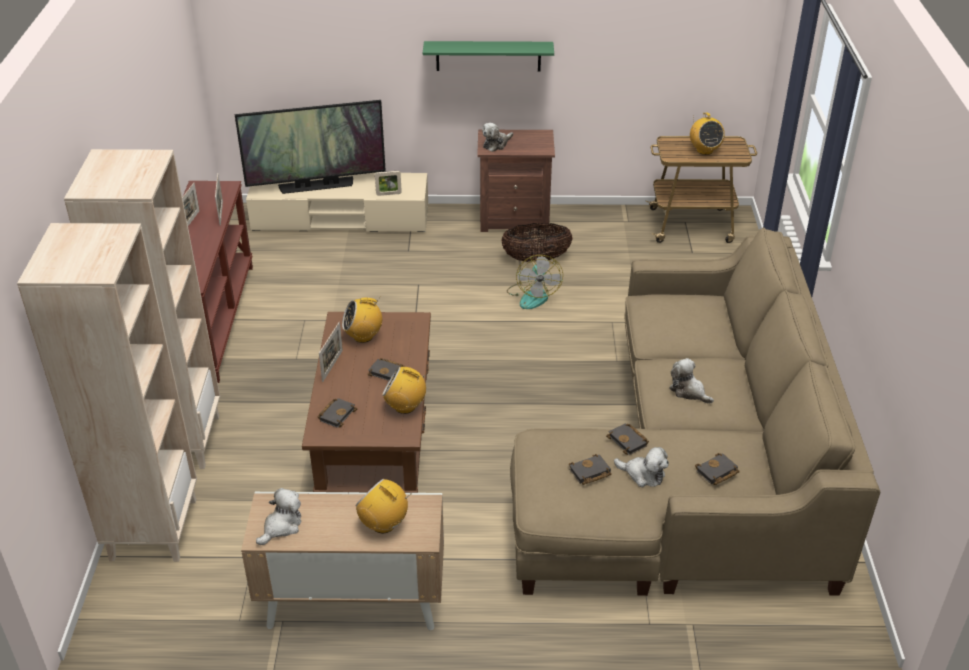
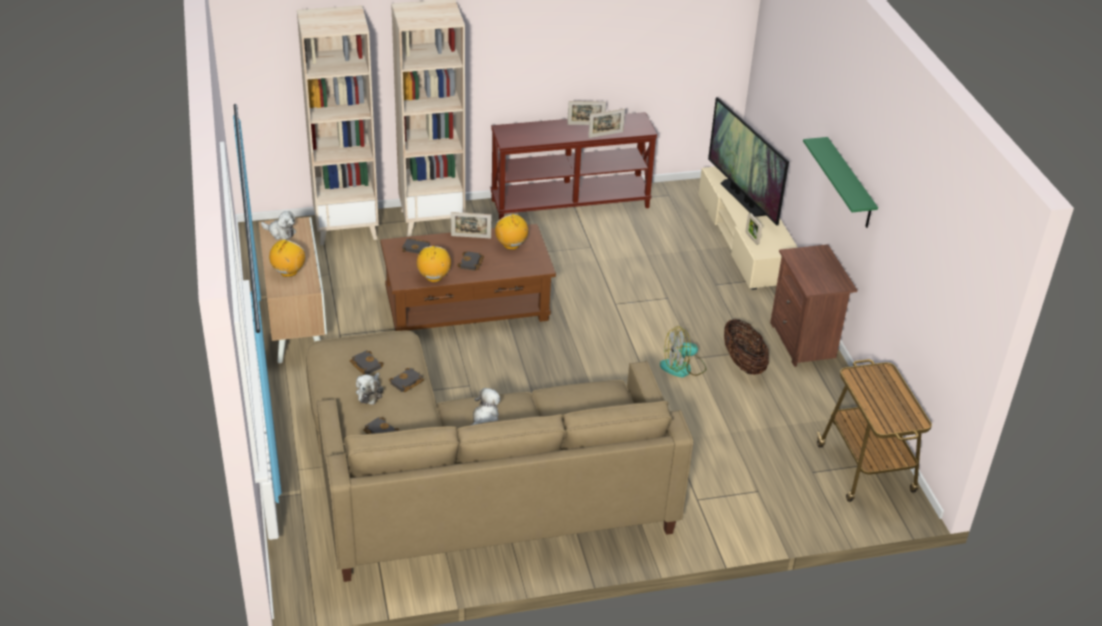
camera: 75 degrees right, 0 degrees up
(496, 144) = (805, 258): plush toy -> none
(704, 150) = (882, 398): radio -> none

